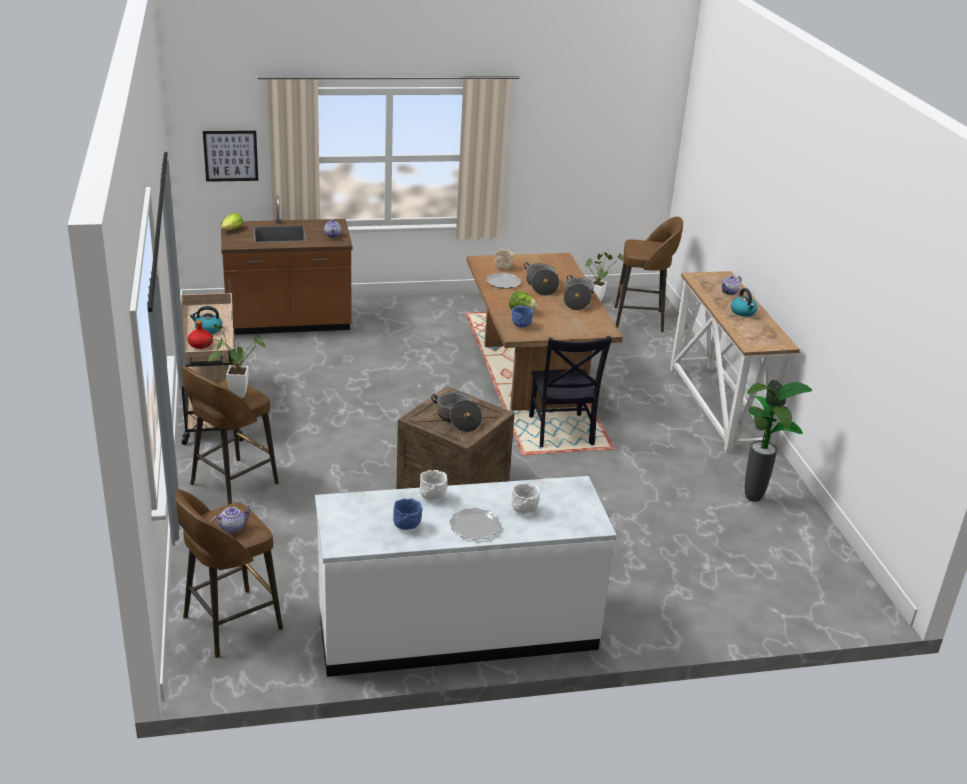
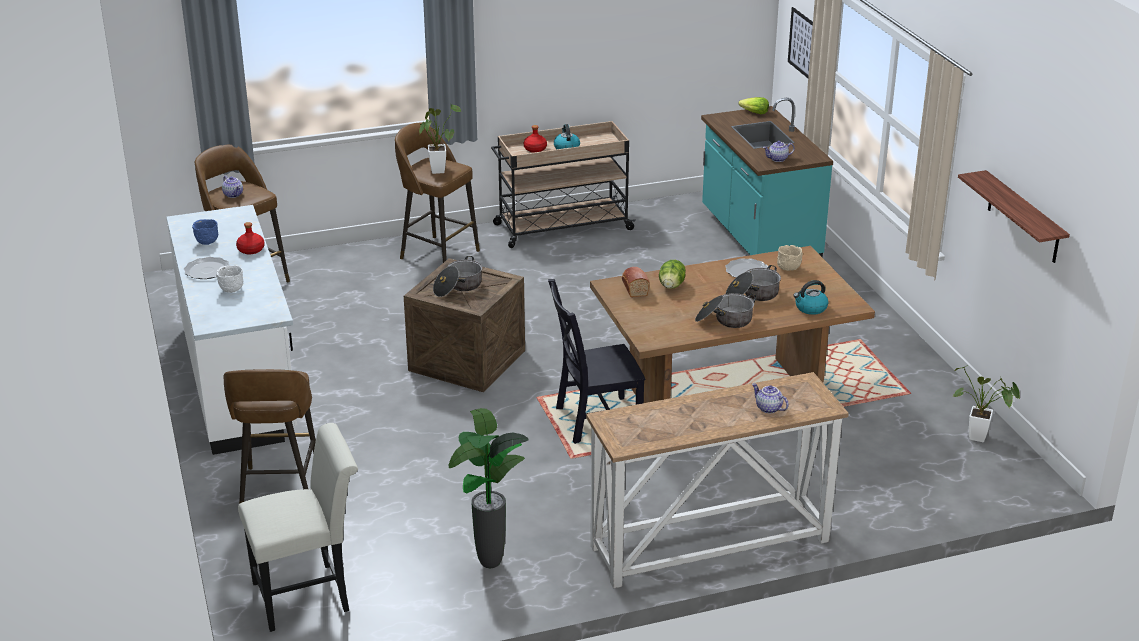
camera: 85 degrees right, 0 degrees up
(288, 323) = (758, 238): brown counter -> turquoise counter
(432, 497) = (250, 250): white bowl -> red bottle
(521, 326) = (634, 287): blue bowl -> bread
(577, 151) = (1023, 218): none -> shelf
(641, 320) = (940, 477): brown stool -> brown stool (279, 490)
(743, 312) = (707, 417): kettle -> kettle (810, 308)
(805, 591) = (309, 595): none -> white chair

